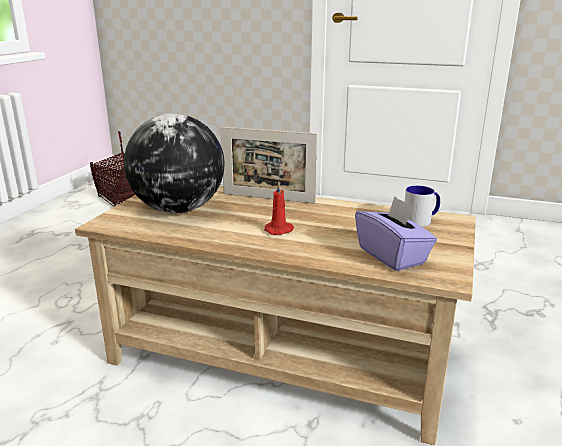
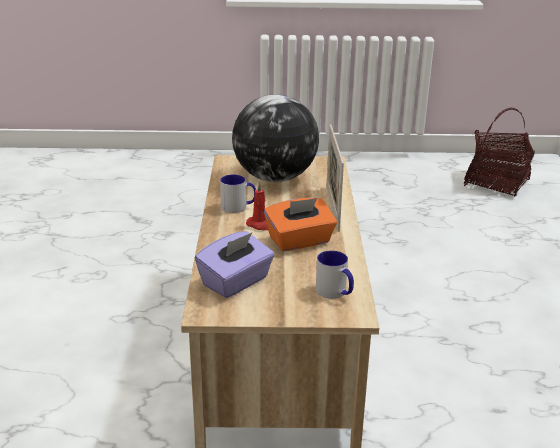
camera: 70 degrees right, 5 degrees up
(230, 234) = (238, 207): none -> mug
(324, 219) = (300, 241): none -> orange tissue box

